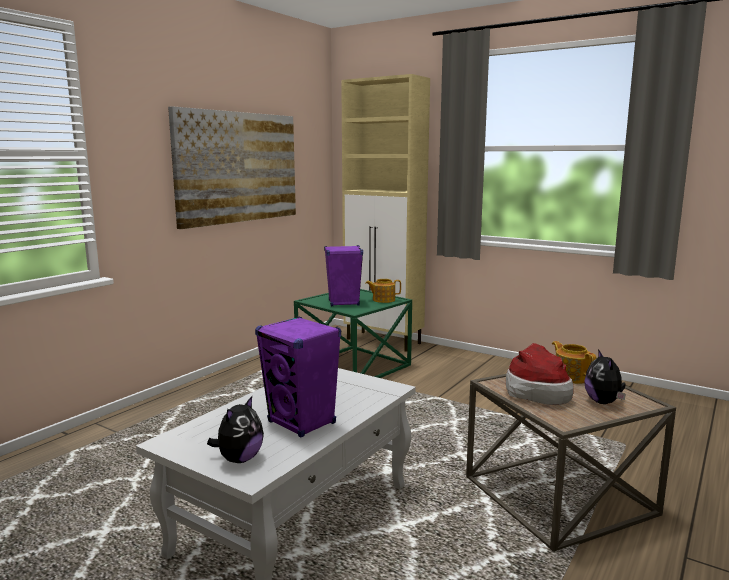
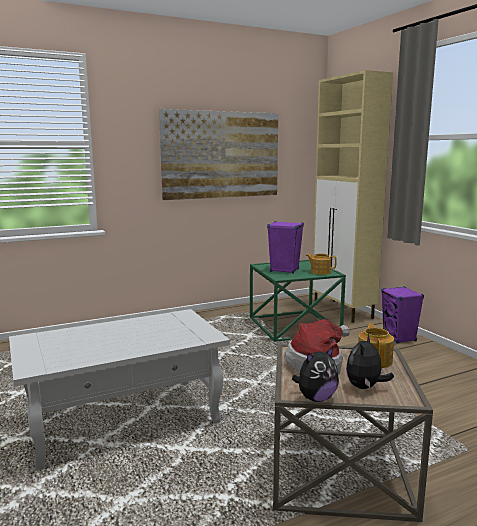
camera: 30 degrees right, 0 degrees up
(239, 459) = (42, 358): plush toy -> plush toy (316, 398)
(302, 423) = (113, 345): purple speaker -> purple speaker (399, 338)

